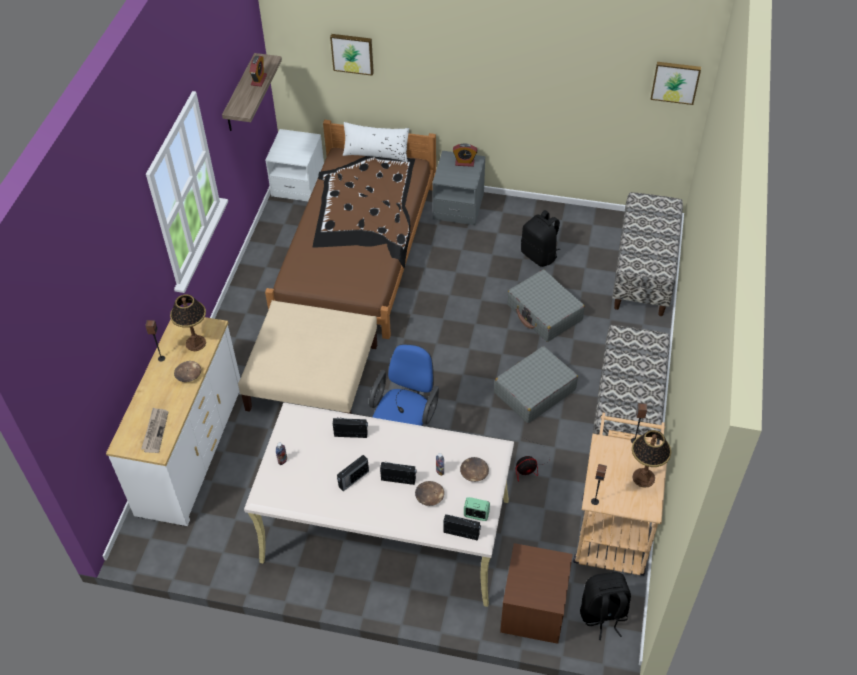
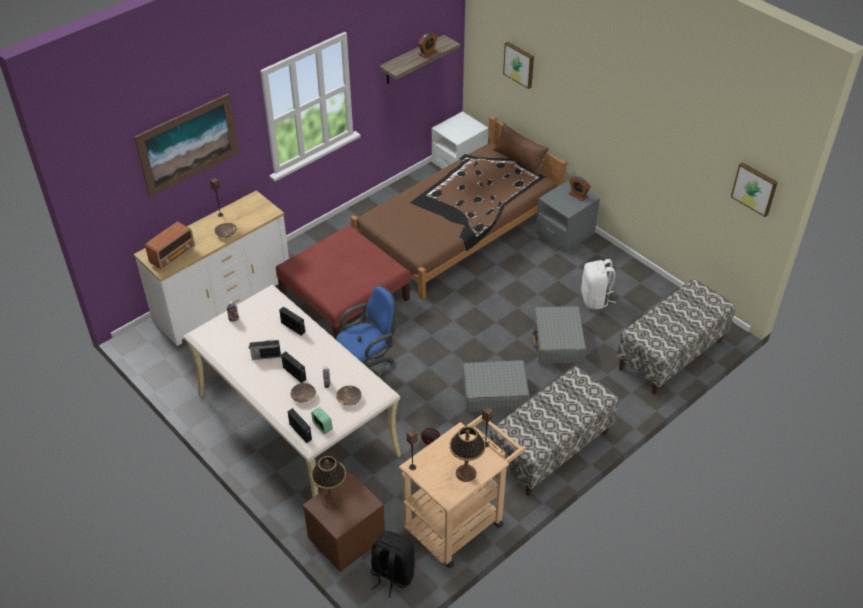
camera: 35 degrees right, 5 degrees down
(115, 297) = (188, 144): none -> picture
(155, 431) = (173, 256): newspaper -> radio
(195, 343) = (250, 216): table lamp -> table lamp (331, 500)
(313, 377) = (345, 297): beige ottoman -> red ottoman
(376, 153) = (519, 160): white pillow -> brown pillow
(539, 255) = (595, 299): black backpack -> white backpack

